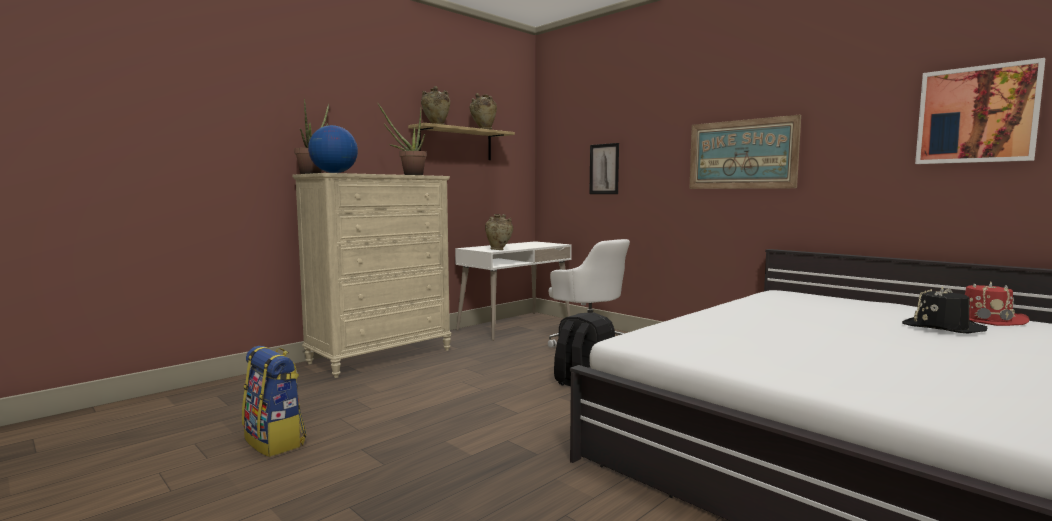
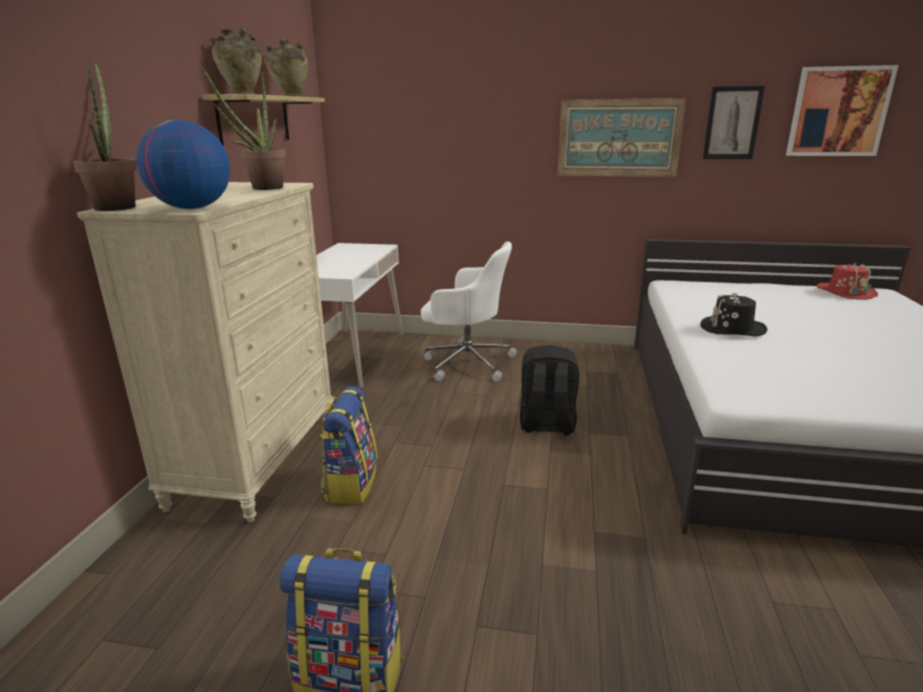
camera: 35 degrees left, 15 degrees up
(407, 378) = (350, 484): none -> backpack
(499, 250) = (348, 271): beige vase -> none
(604, 169) = (439, 148): picture -> picture (732, 123)
(942, 327) = (850, 310): black hat -> black hat (732, 329)

